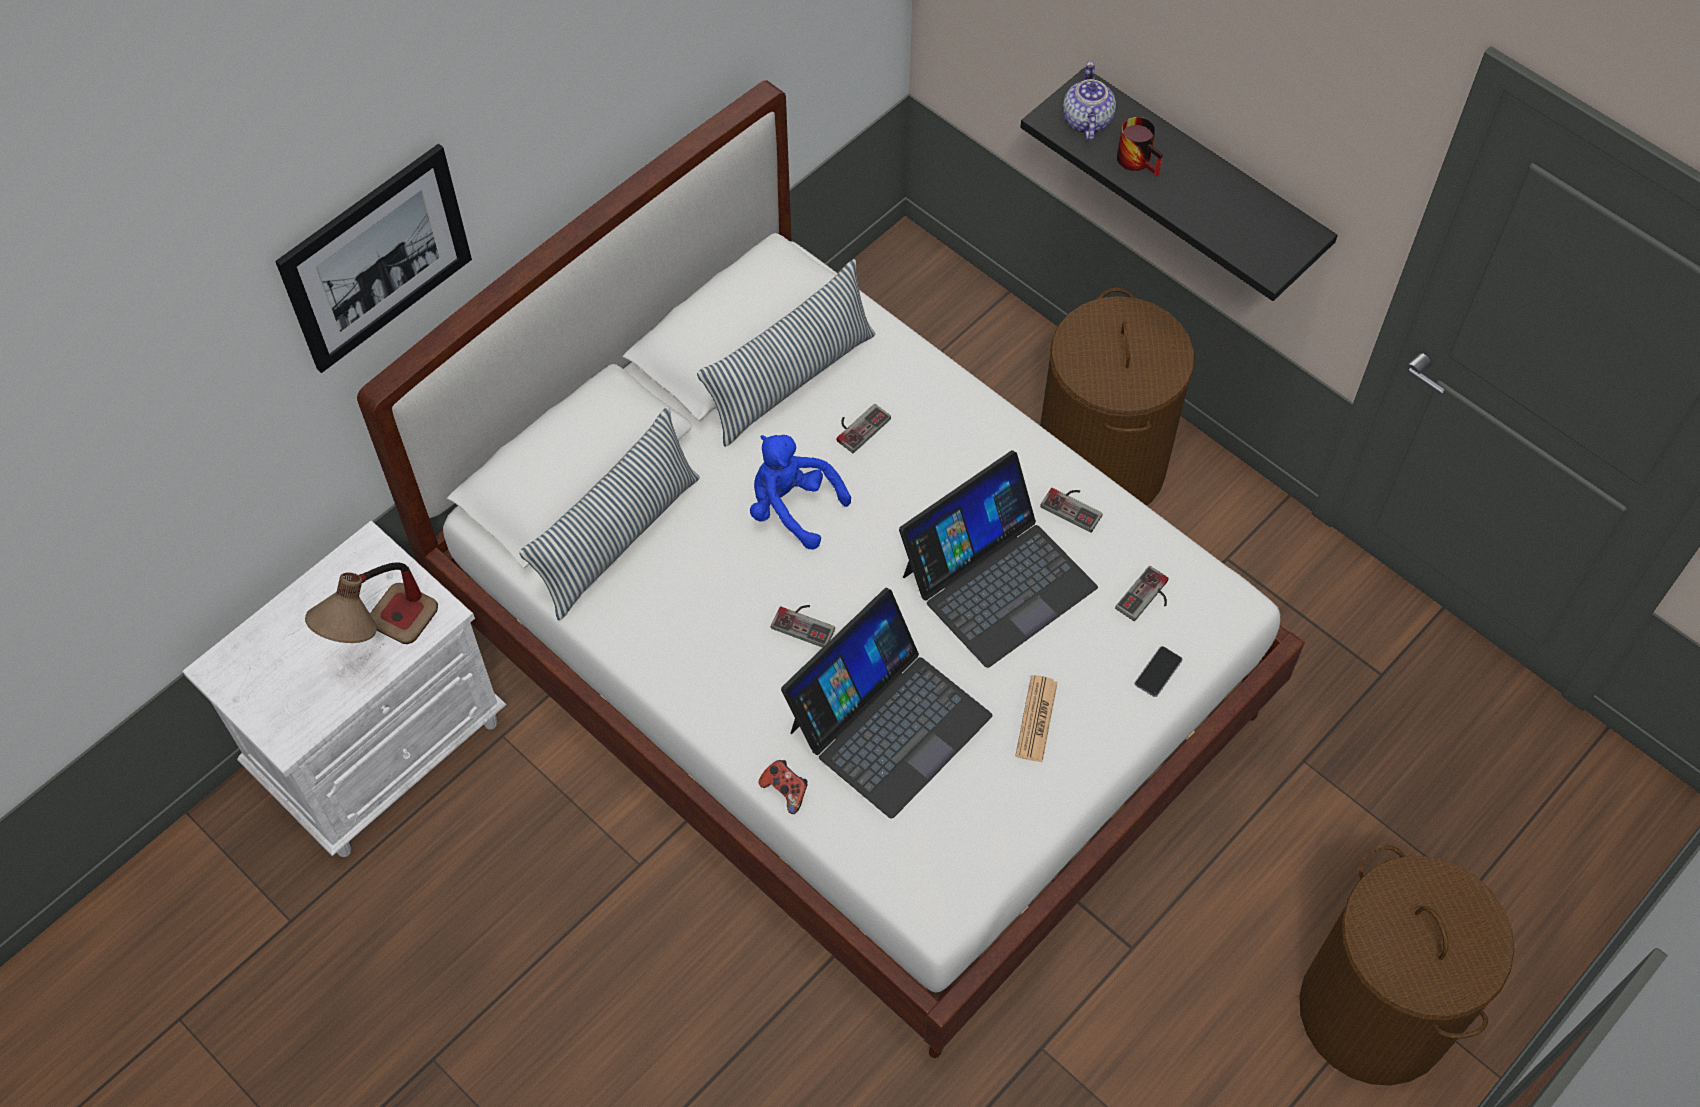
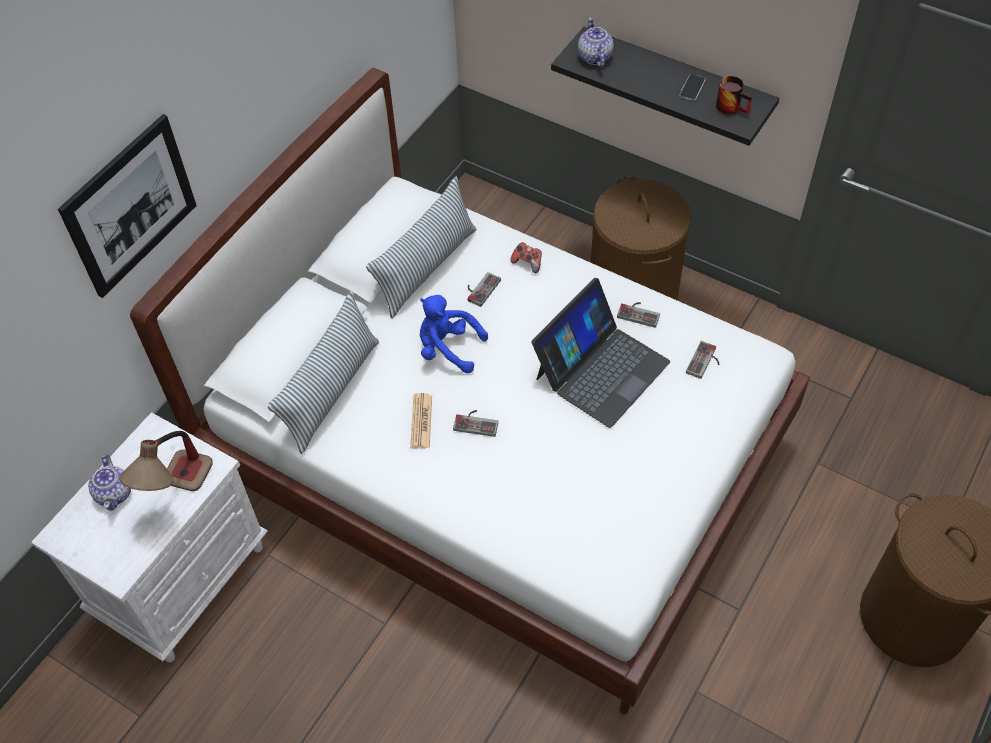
camera: 10 degrees left, 5 degrees down
(302, 625) = (114, 493): none -> teapot
(785, 790) = (491, 538): game controller -> game controller (527, 263)
(888, 722) = (552, 477): laptop -> none
(1036, 719) = (653, 455): newspaper -> newspaper (421, 421)
(1140, 160) = (637, 74): mug -> mug (732, 106)
(1158, 672) = (726, 408): phone -> phone (692, 88)

